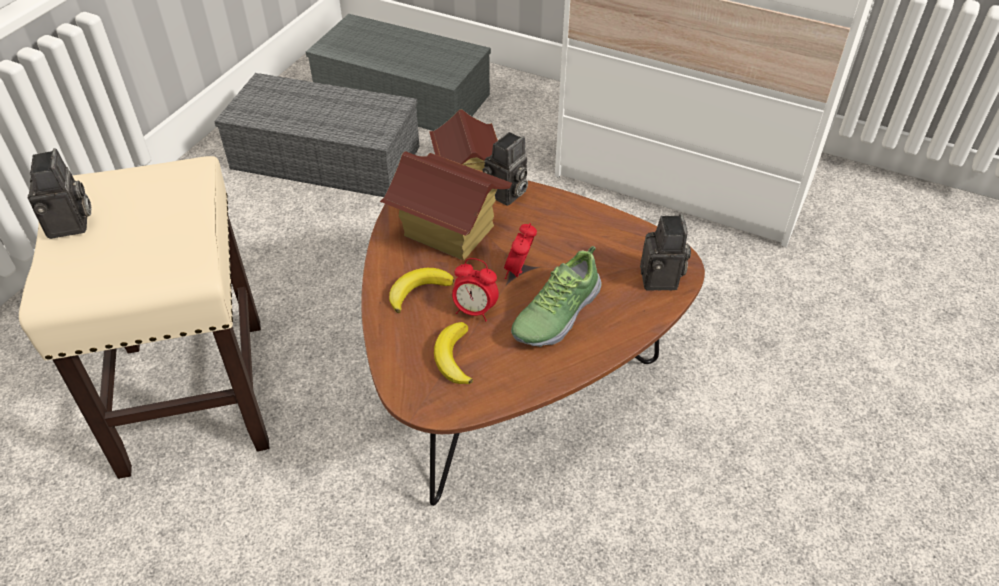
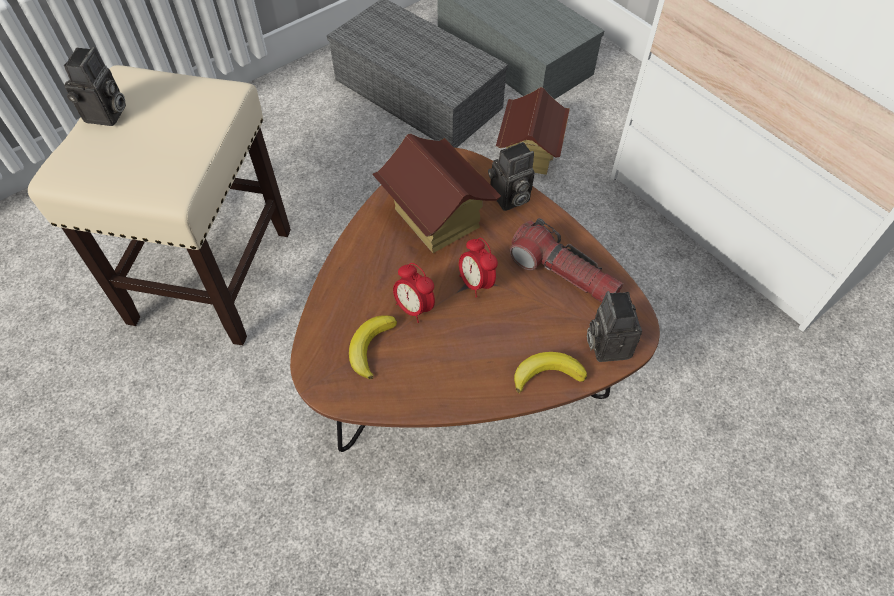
camera: 25 degrees right, 10 degrees up
(418, 291) = (377, 269): banana -> banana (547, 374)
(519, 271) = (476, 283): alarm clock -> alarm clock turned 75 degrees counterclockwise
(555, 314) = (484, 339): shoe -> none
(591, 238) = (563, 274): none -> flashlight
(662, 280) = (606, 343): camera -> camera turned 150 degrees clockwise

